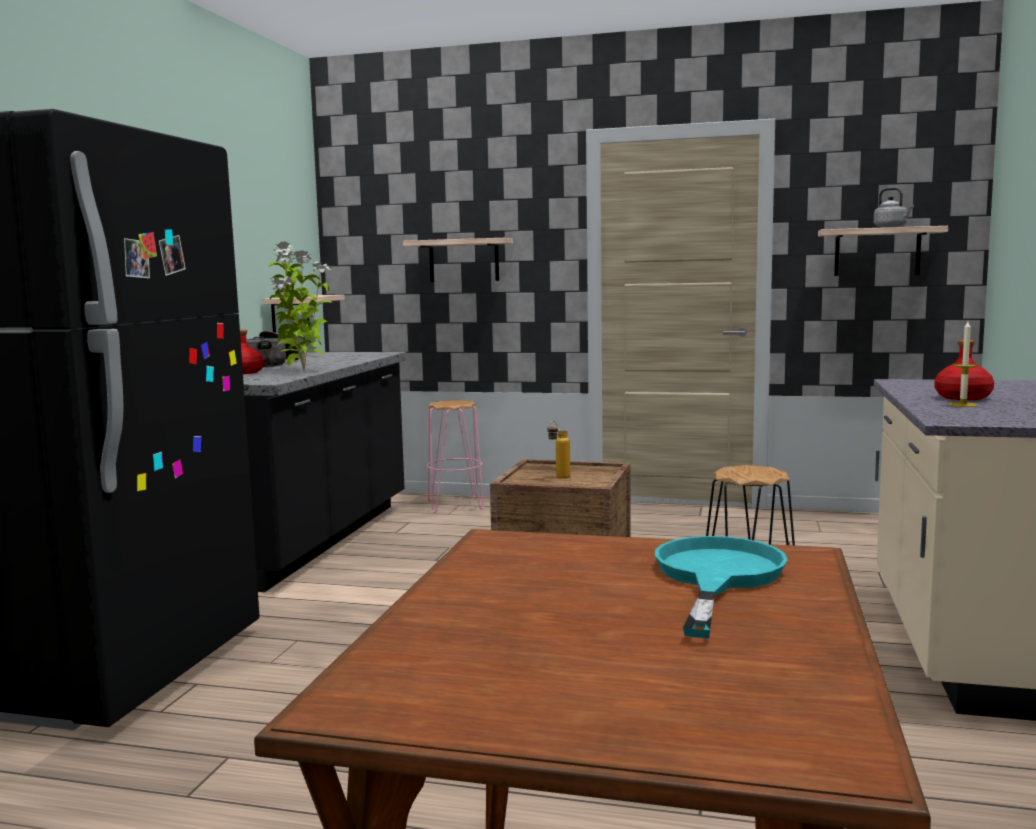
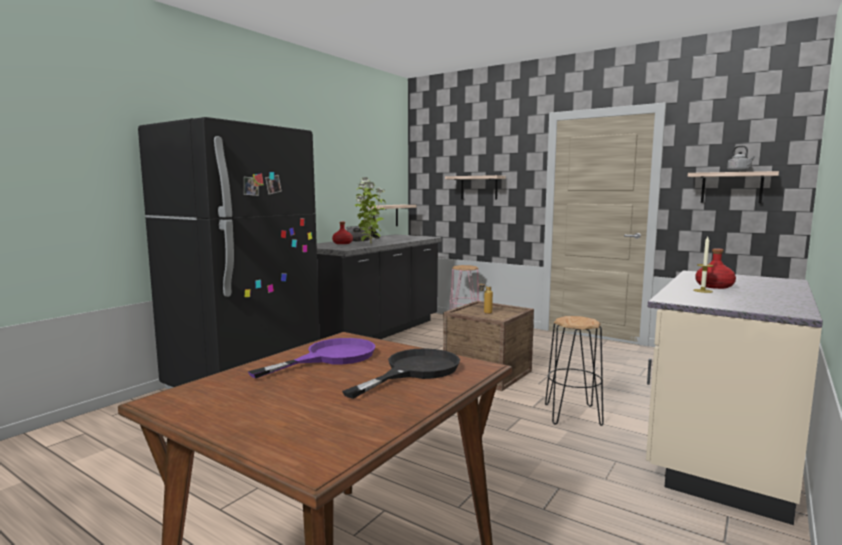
camera: 20 degrees right, 0 degrees up
(534, 576) = (330, 357): none -> purple frying pan
(716, 577) = (414, 371): turquoise frying pan -> black frying pan

